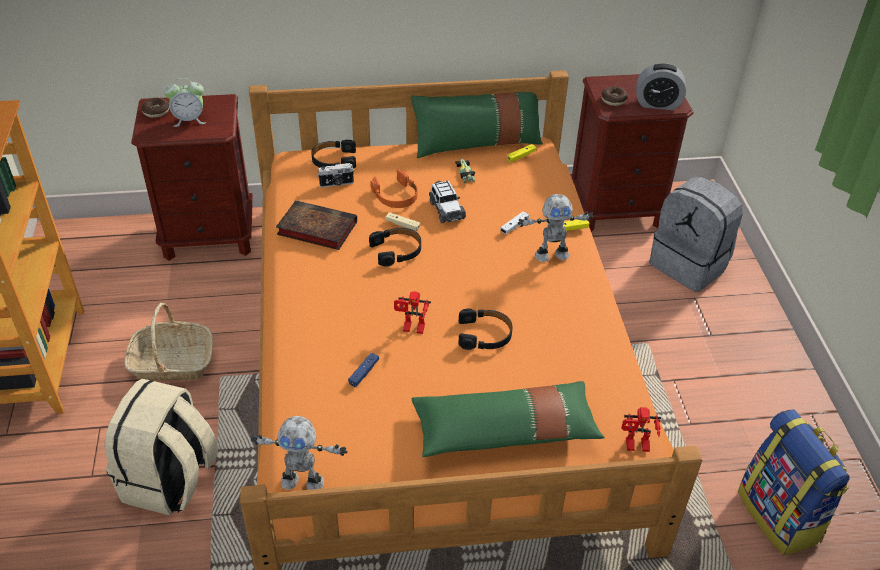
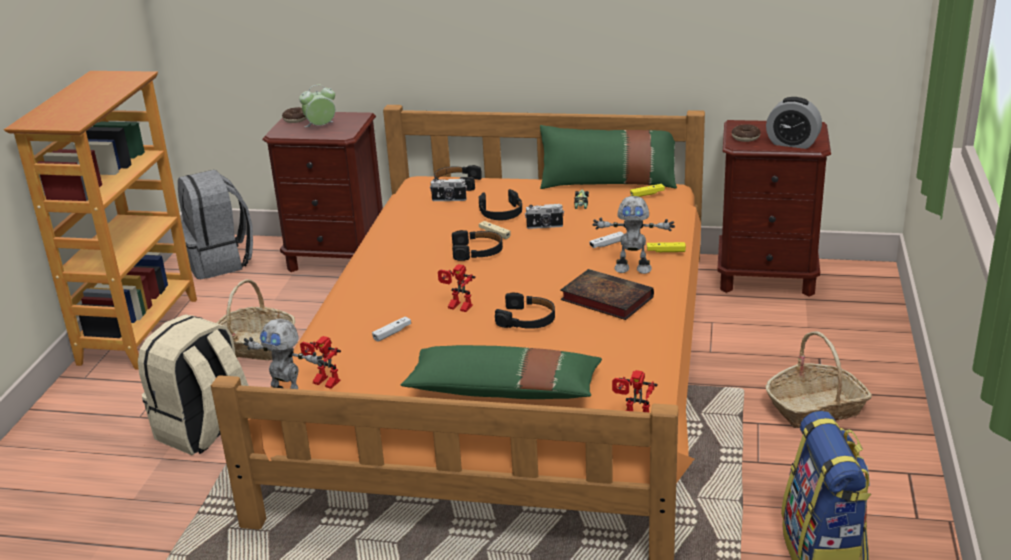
camera: 20 degrees right, 15 degrees down
(189, 120) = (321, 126): alarm clock -> alarm clock turned 150 degrees clockwise
(315, 228) = (409, 229): book -> book (604, 299)
(326, 452) = (323, 383): none -> toy robot
(364, 373) = (392, 333): blue game controller -> white game controller
(396, 196) = (501, 212): orange headphones -> black headphones
(446, 210) = (545, 226): toy car -> camera
(690, 265) = (828, 330): grey backpack -> grey backpack (220, 262)
(713, 355) = (816, 408): none -> basket

